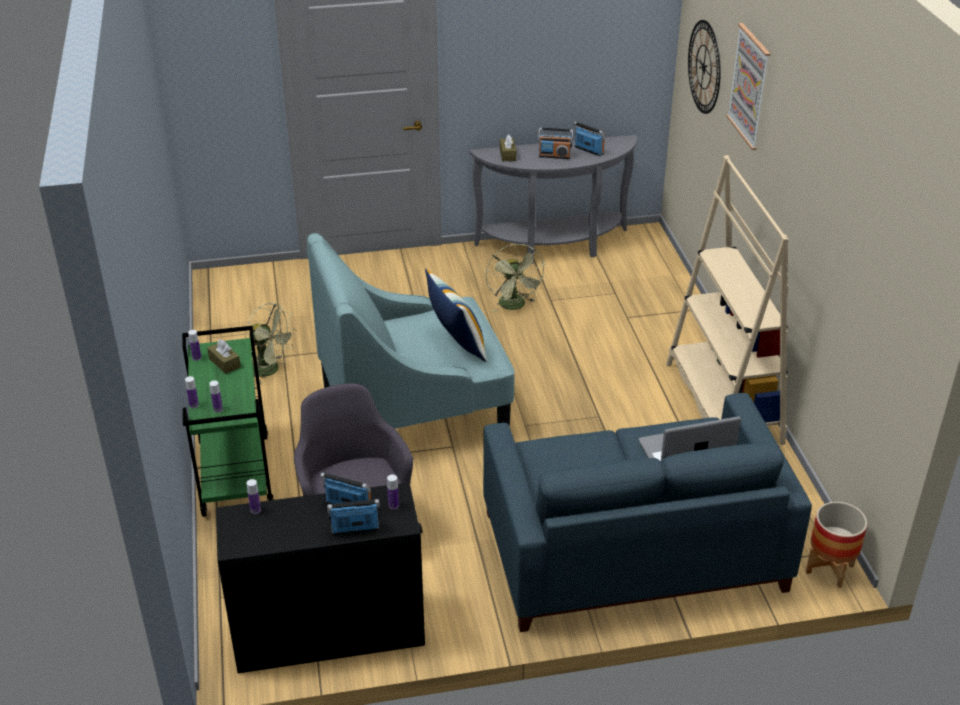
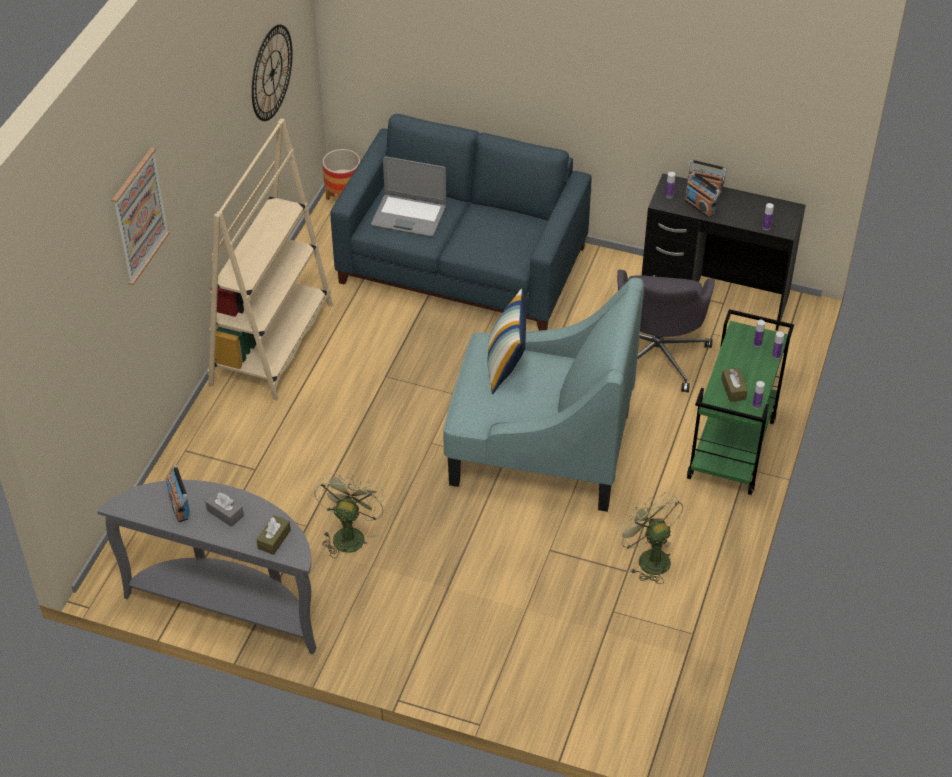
camera: 150 degrees left, 10 degrees up
(554, 156) = (225, 513): radio -> grey tissue box
(704, 67) = (80, 337): wall clock -> wall clock (271, 73)

